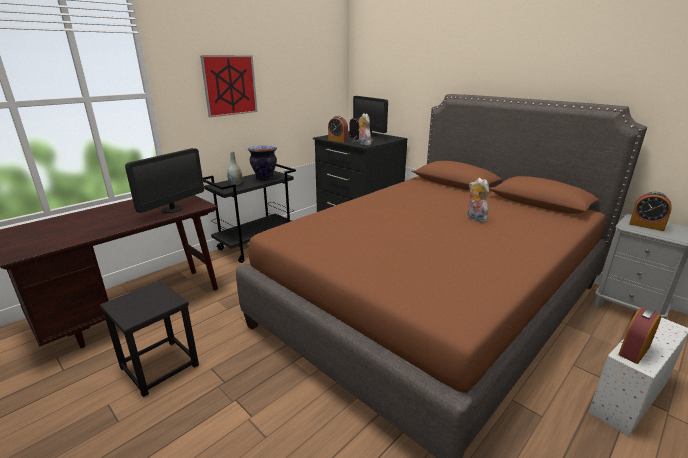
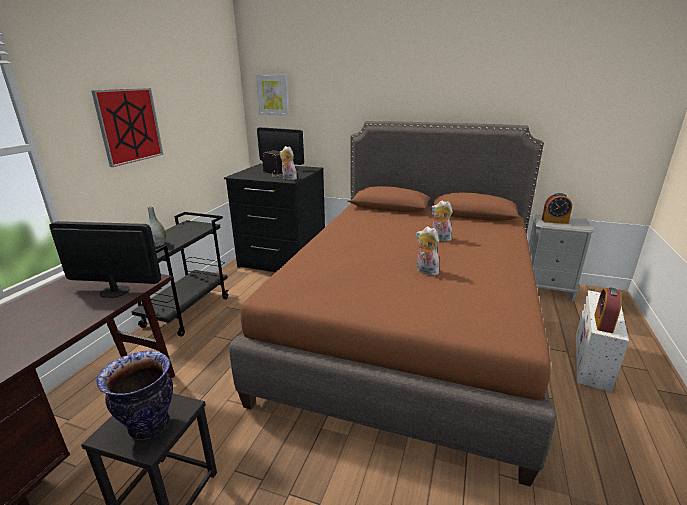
camera: 25 degrees left, 0 degrees up
(172, 209) = (114, 291): monitor -> monitor turned 90 degrees counterclockwise
(265, 179) = (190, 233): vase -> vase (150, 425)
(338, 140) = (256, 178): alarm clock -> none
(372, 66) = (273, 95): none -> picture
(426, 244) = (425, 271): none -> plush toy

